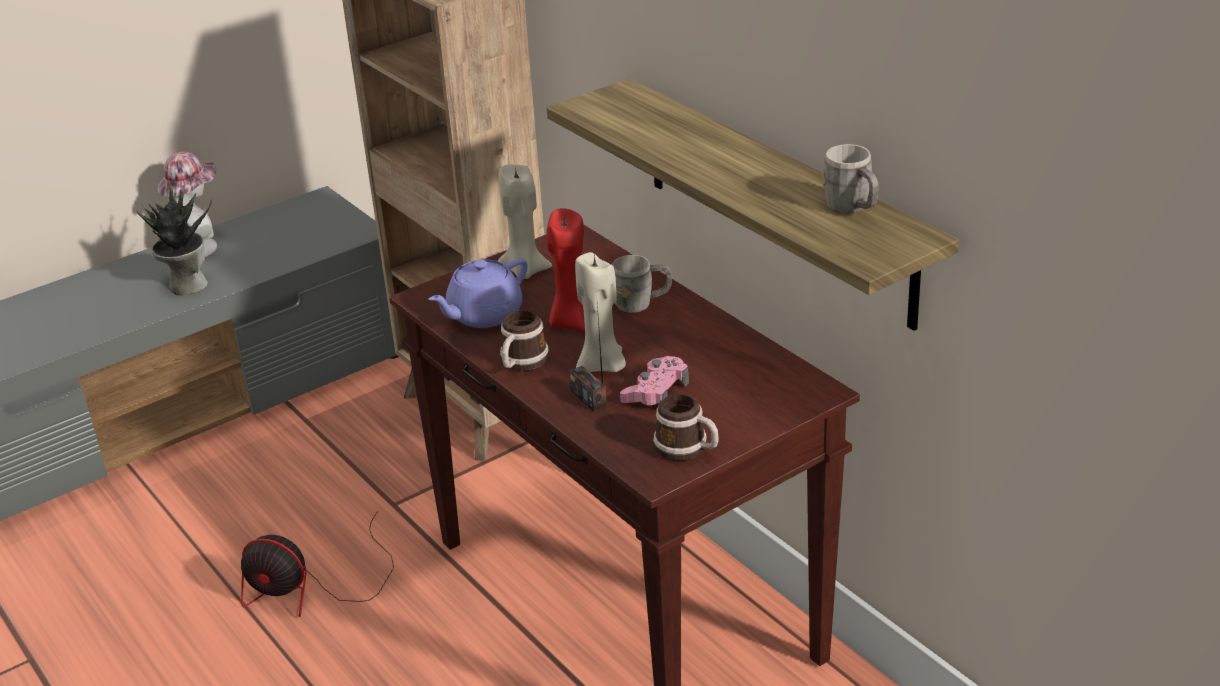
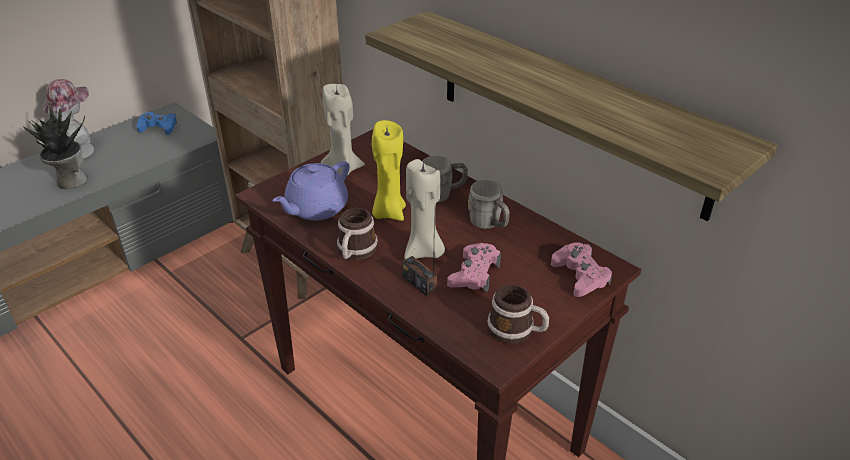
camera: 10 degrees left, 5 degrees up
(302, 220) = (158, 127): none -> blue game controller
(313, 587) = (184, 414): fan -> none
(570, 322) = (388, 212): red candle -> yellow candle
(781, 397) = (580, 275): none -> pink game controller
(852, 208) = (667, 117): grey mug -> grey mug (489, 224)

